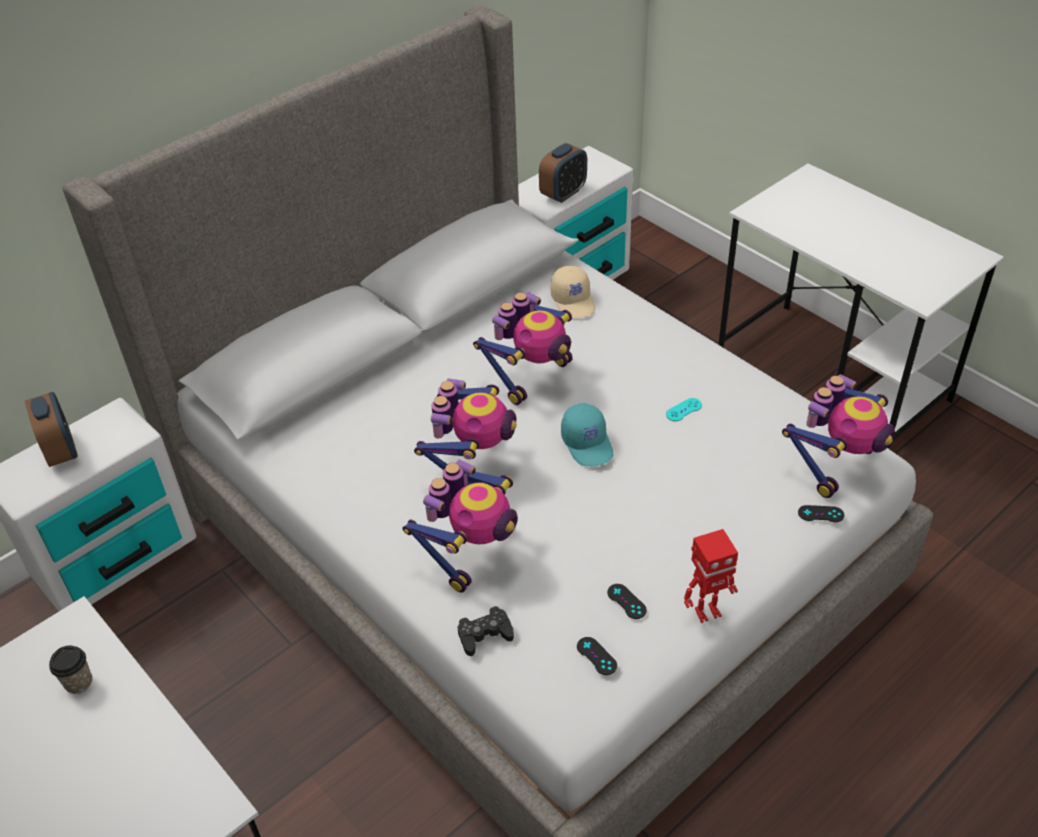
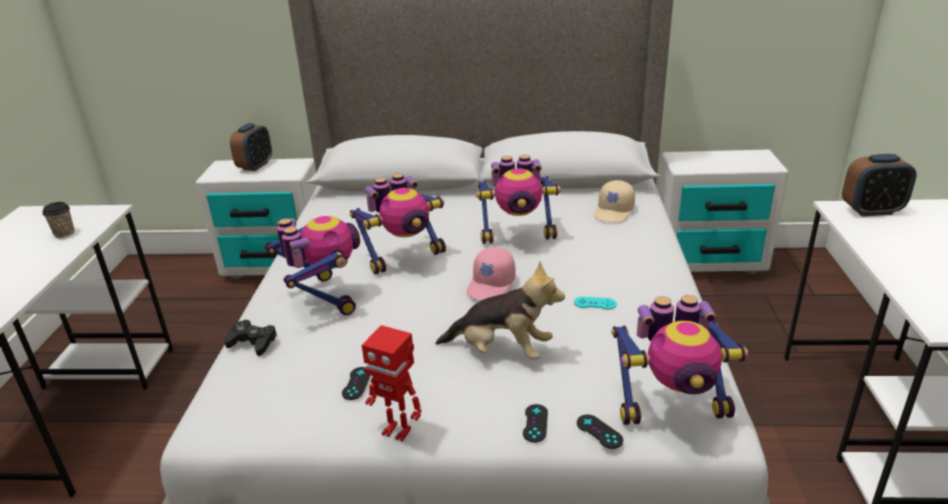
camera: 45 degrees right, 15 degrees down
(472, 552) = (323, 297): toy robot -> toy robot turned 105 degrees counterclockwise
(563, 193) = (708, 165): alarm clock -> alarm clock (871, 211)
(588, 443) = (491, 285): turquoise cap -> pink cap
(596, 656) = (282, 399): black game controller -> black game controller (535, 423)
(679, 498) = (501, 351): none -> plush toy

